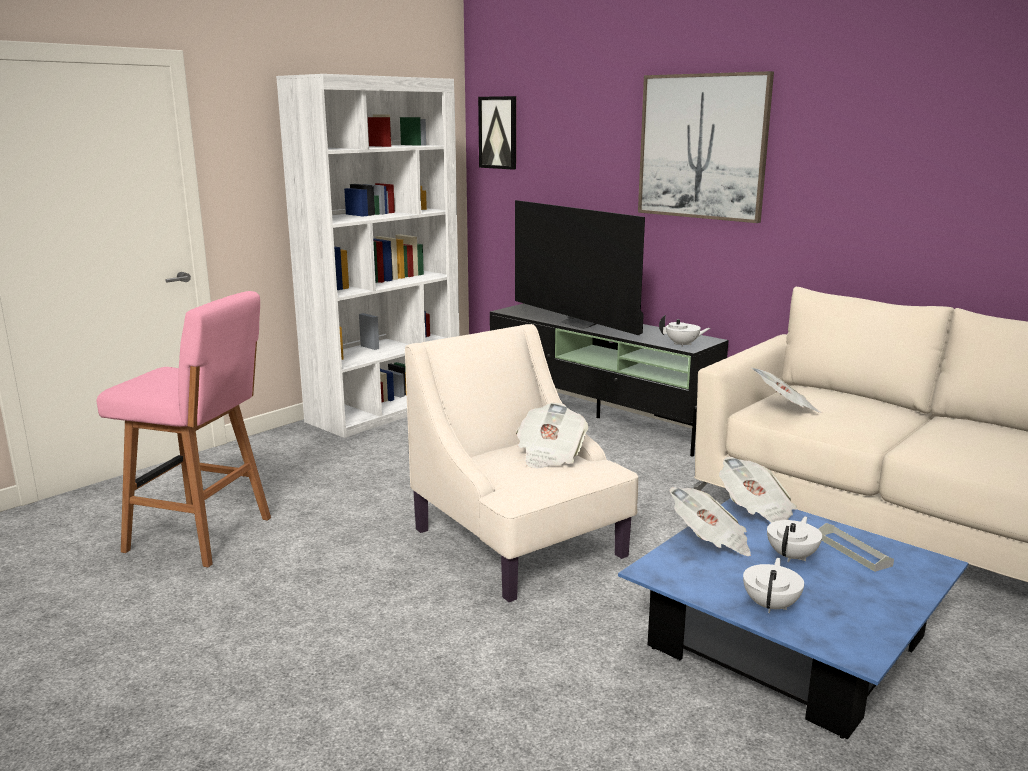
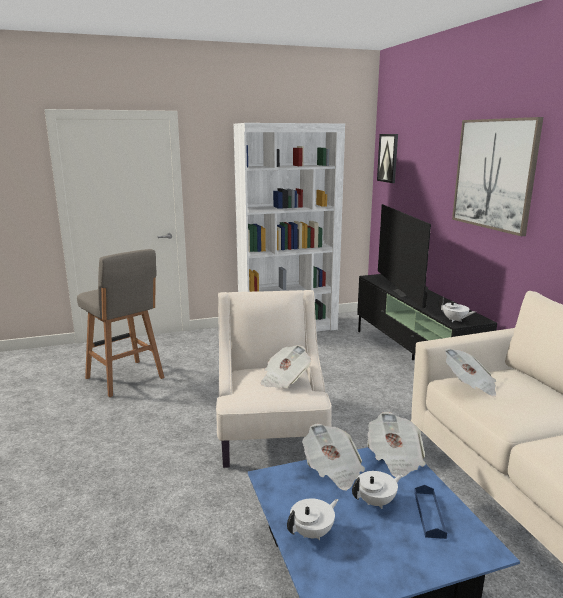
camera: 30 degrees right, 0 degrees up
(203, 535) = (126, 379): pink stool -> grey stool
(853, 551) = (429, 514): grey tray -> blue tray

